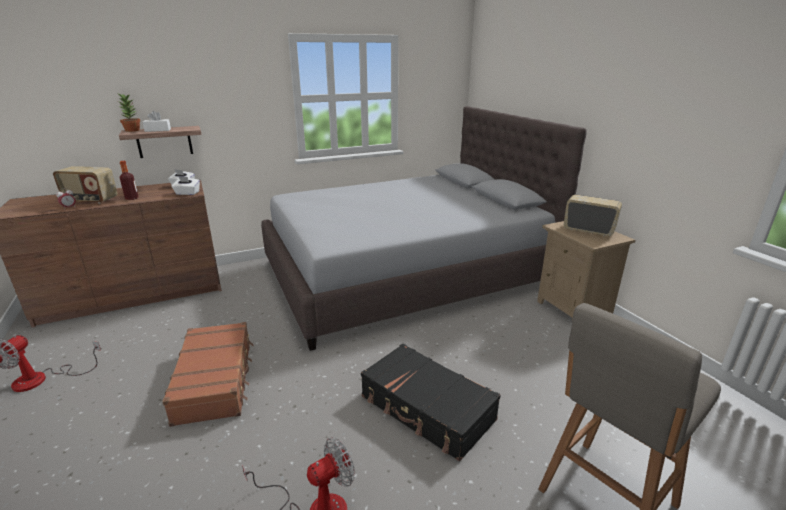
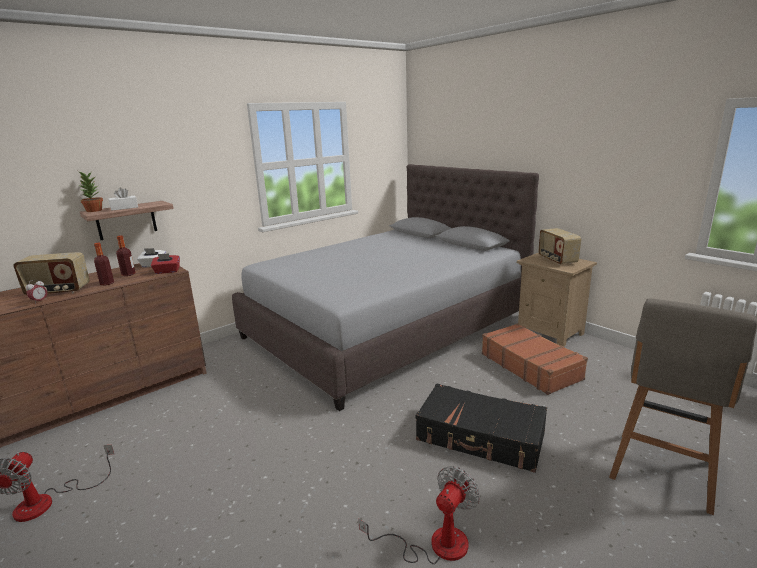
camera: 15 degrees left, 5 degrees down
(156, 192) = (128, 274): none -> bottle
(187, 193) = (167, 271): white tissue box -> red tissue box
(215, 380) = (259, 457): brown suitcase -> brown suitcase (530, 366)
(588, 230) = (556, 260): radio -> radio turned 120 degrees counterclockwise

